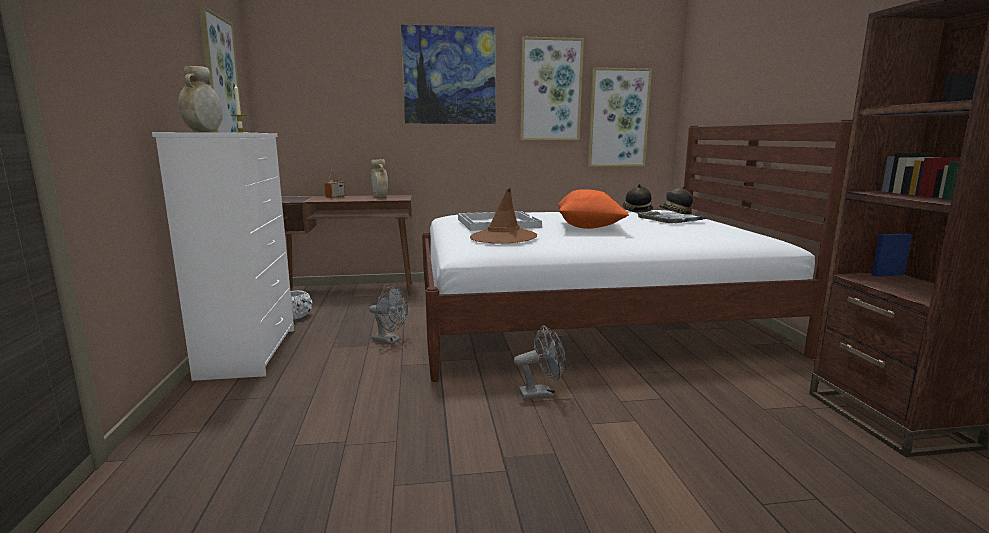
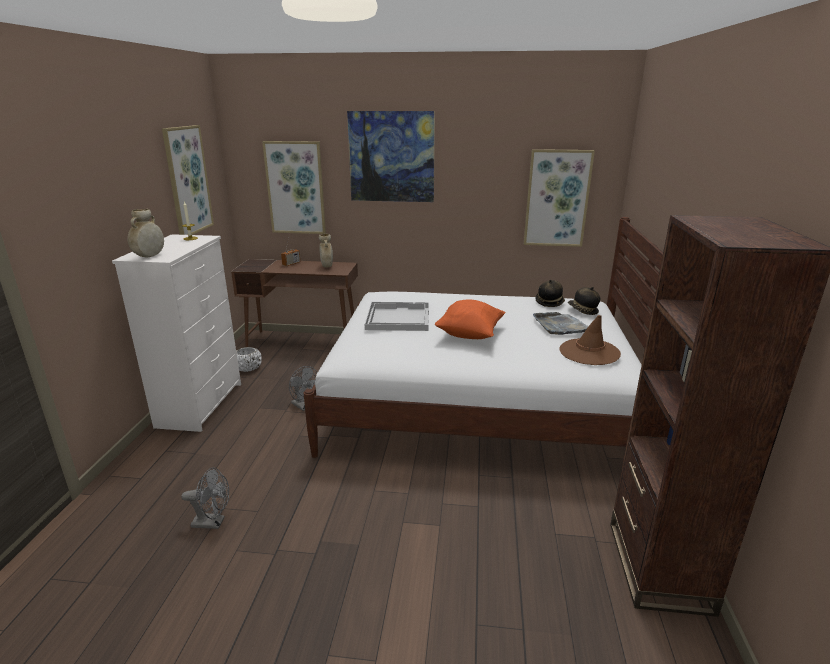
camera: 15 degrees right, 10 degrees up
(503, 237) = (382, 344): brown hat -> brown hat (589, 352)
(541, 393) = (386, 484): grey fan -> grey fan (213, 522)
(550, 90) = (488, 171): picture -> picture (295, 188)

